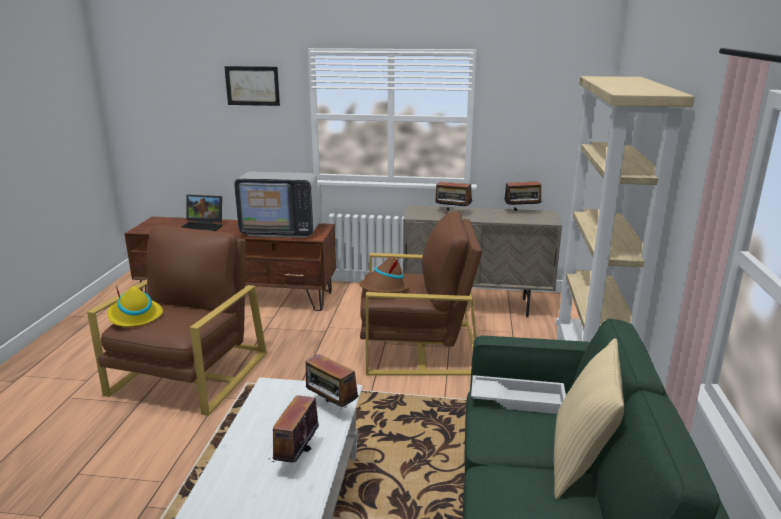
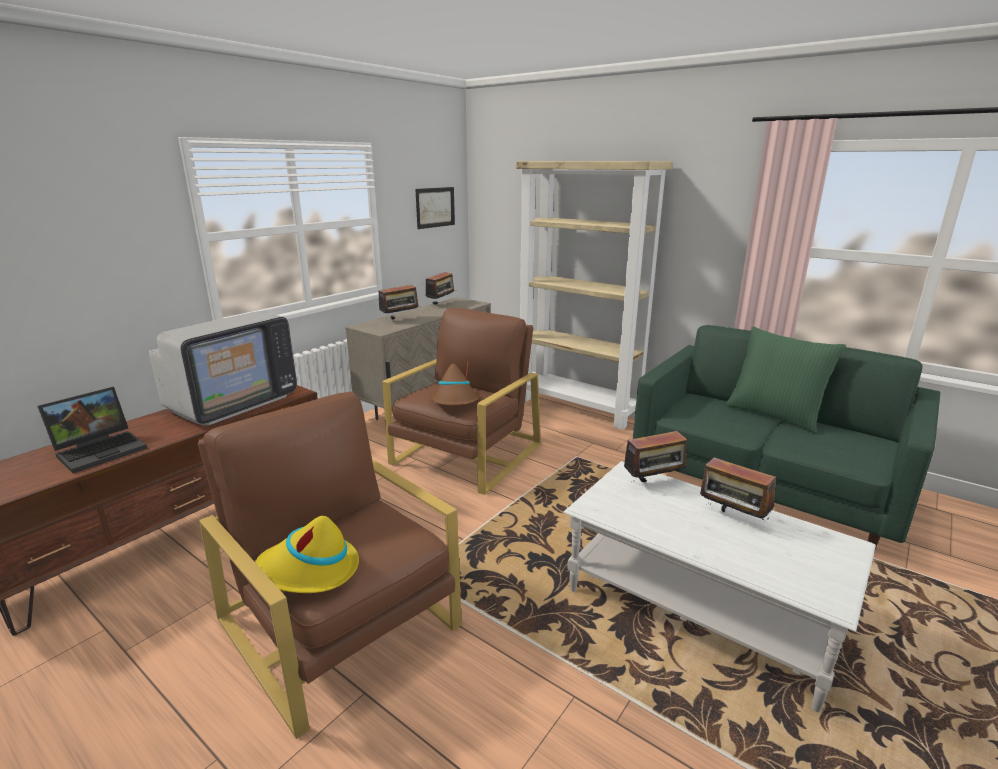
camera: 60 degrees left, 0 degrees up
(252, 86) = (92, 198): picture -> picture (435, 207)
(518, 399) = (689, 409): white tray -> none
(580, 461) = (774, 415): beige pillow -> green pillow

